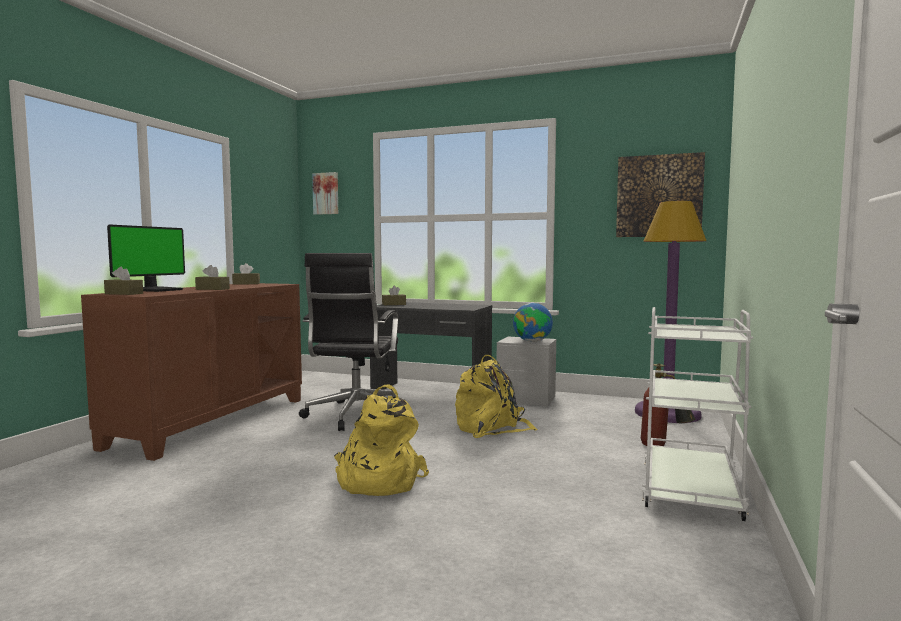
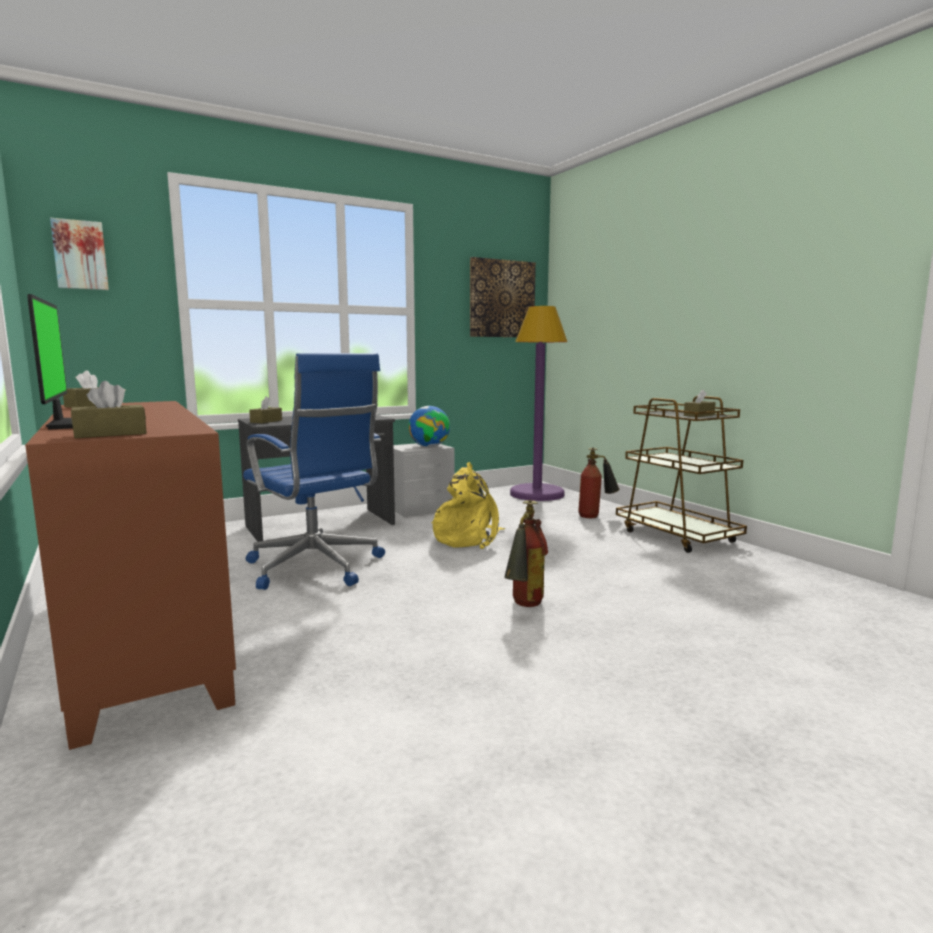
camera: 50 degrees left, 5 degrees up
(212, 289) = (158, 415): brown tissue box -> brown tissue box (699, 415)
(355, 416) = (316, 568): black office chair -> blue office chair
(377, 481) = (523, 607): yellow backpack -> fire extinguisher
(690, 491) = (677, 536): white cart -> brown cart

